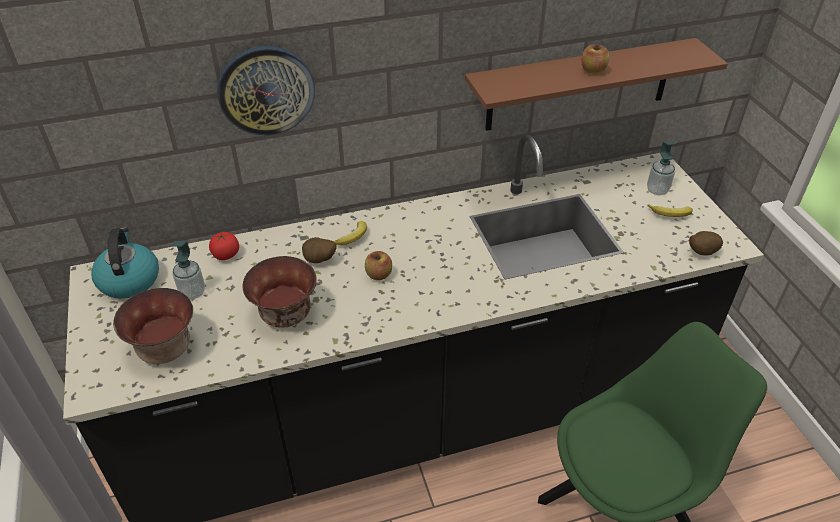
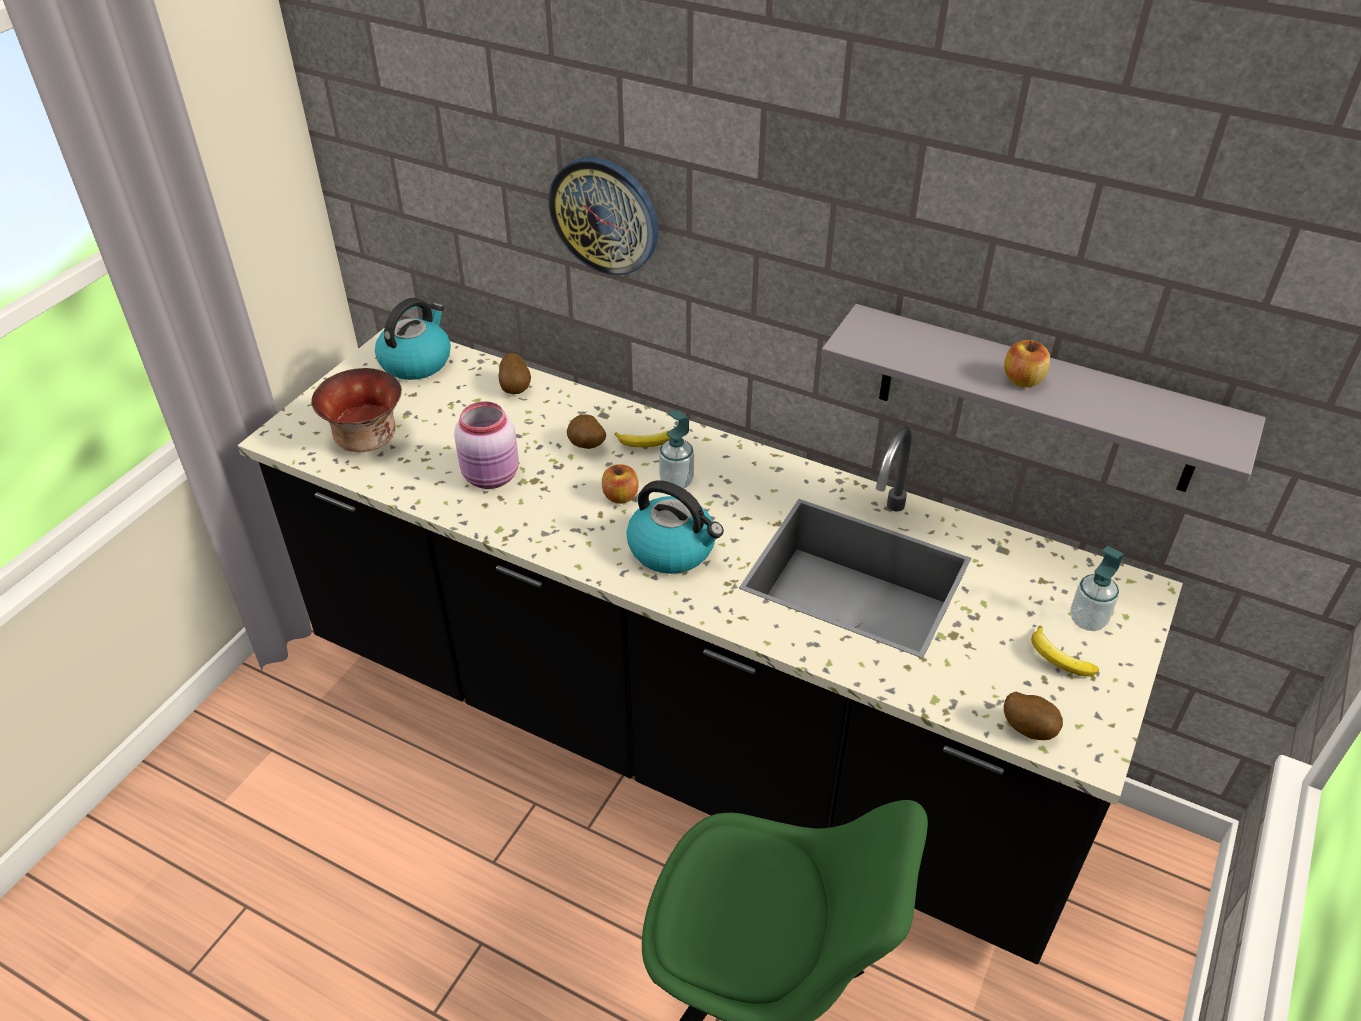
camera: 45 degrees right, 0 degrees up
(192, 292) = (447, 405): soap dispenser -> soap dispenser (676, 482)
(226, 255) = (516, 388): tomato -> potato
(286, 314) = (492, 477): bowl -> pink jar
(446, 282) = (673, 549): none -> kettle
(579, 85) = (1037, 400): brown shelf -> grey shelf

